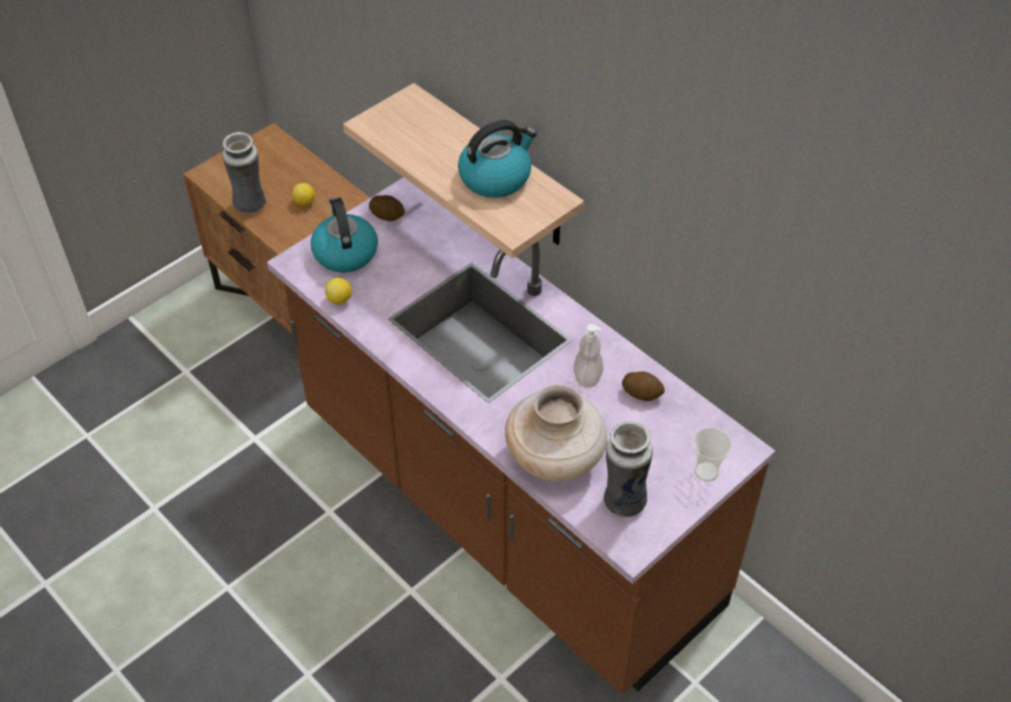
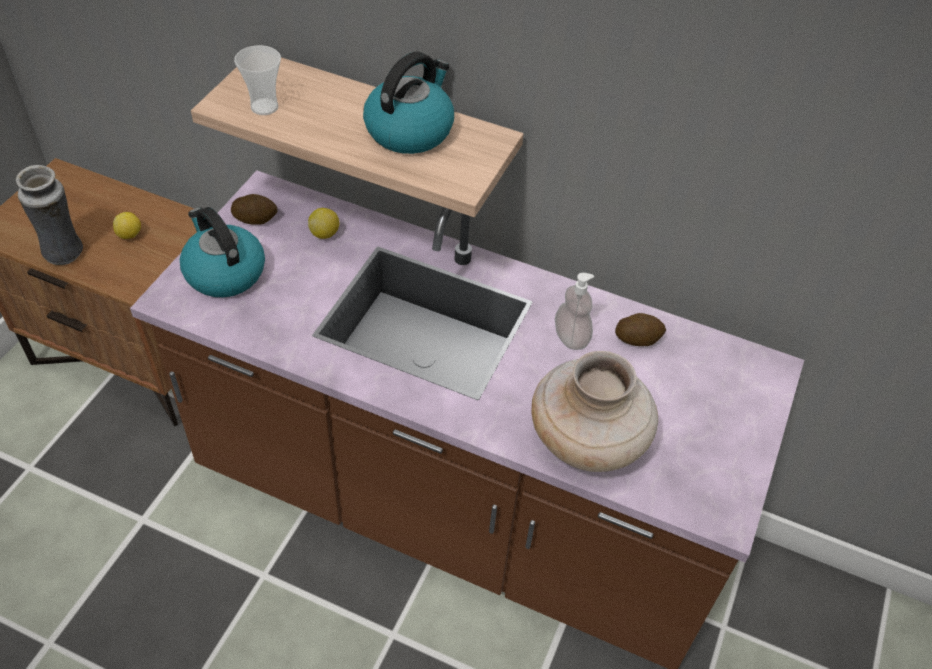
camera: 25 degrees left, 0 degrees up
(340, 299) = (243, 328): lemon -> lemon (325, 234)
(623, 501) = (687, 467): vase -> none
(706, 472) = (752, 405): cup -> cup (264, 107)

